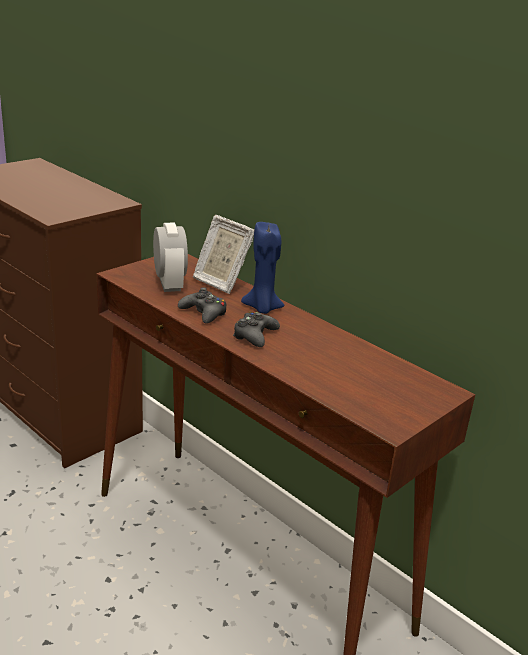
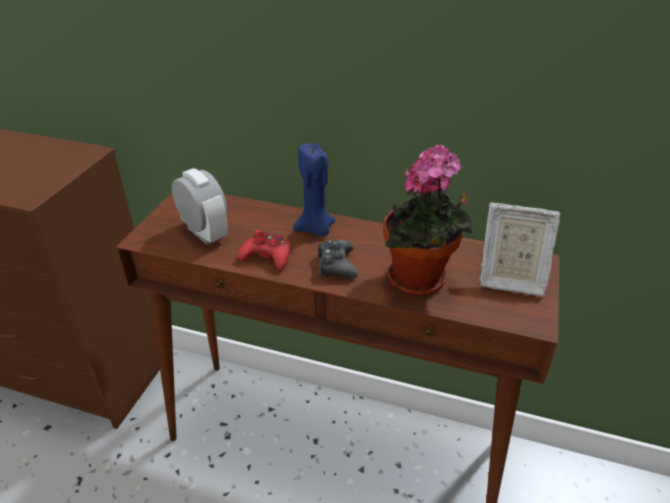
camera: 25 degrees left, 10 degrees up
(204, 313) = (267, 256): black game controller -> red game controller
(220, 282) = (252, 212): picture frame -> picture frame (509, 279)
(315, 368) = (420, 281): none -> potted plant

